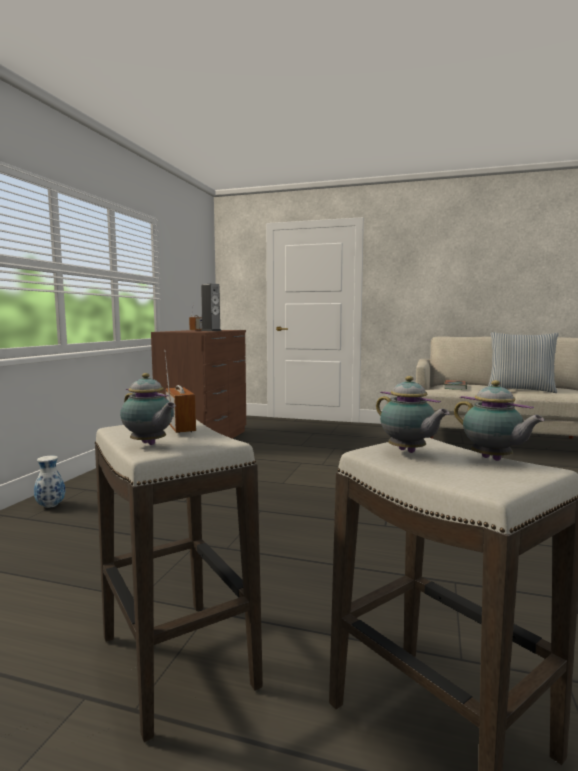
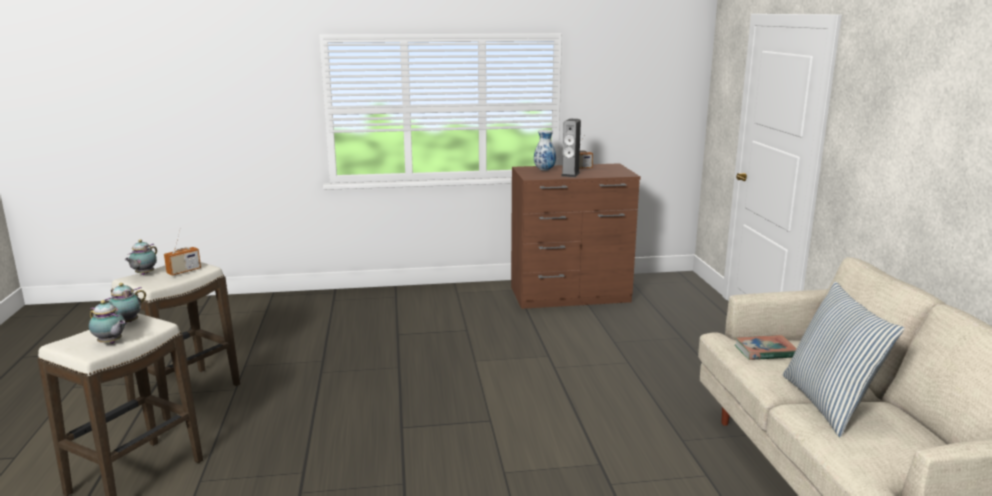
camera: 65 degrees right, 10 degrees up
(51, 506) = (357, 298): vase -> vase (544, 170)
(493, 460) = (111, 343): teapot -> teapot turned 90 degrees counterclockwise

